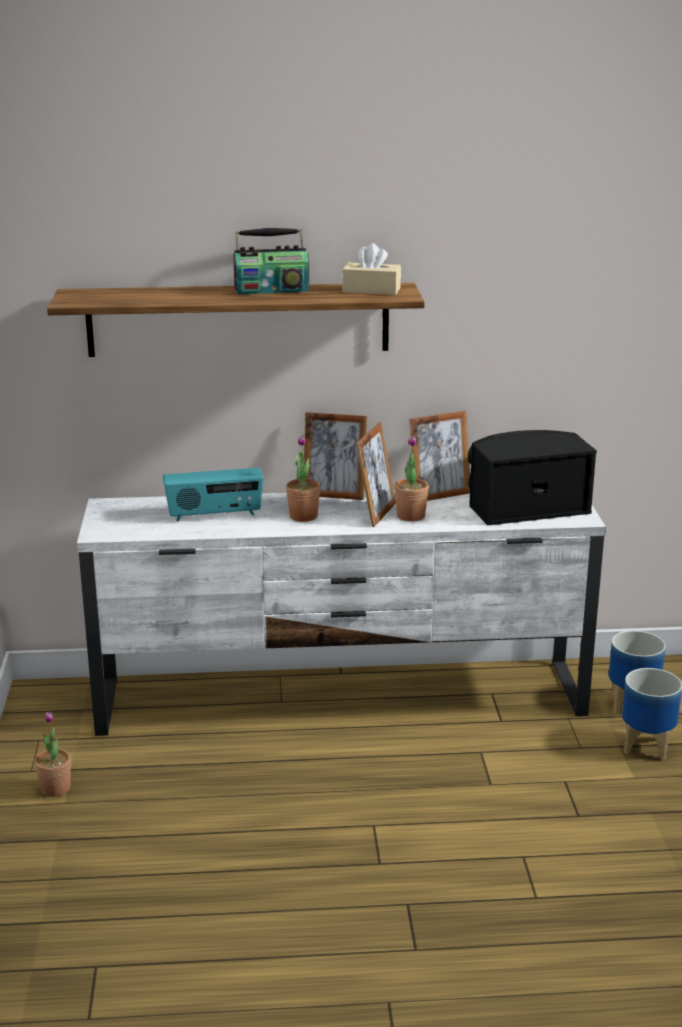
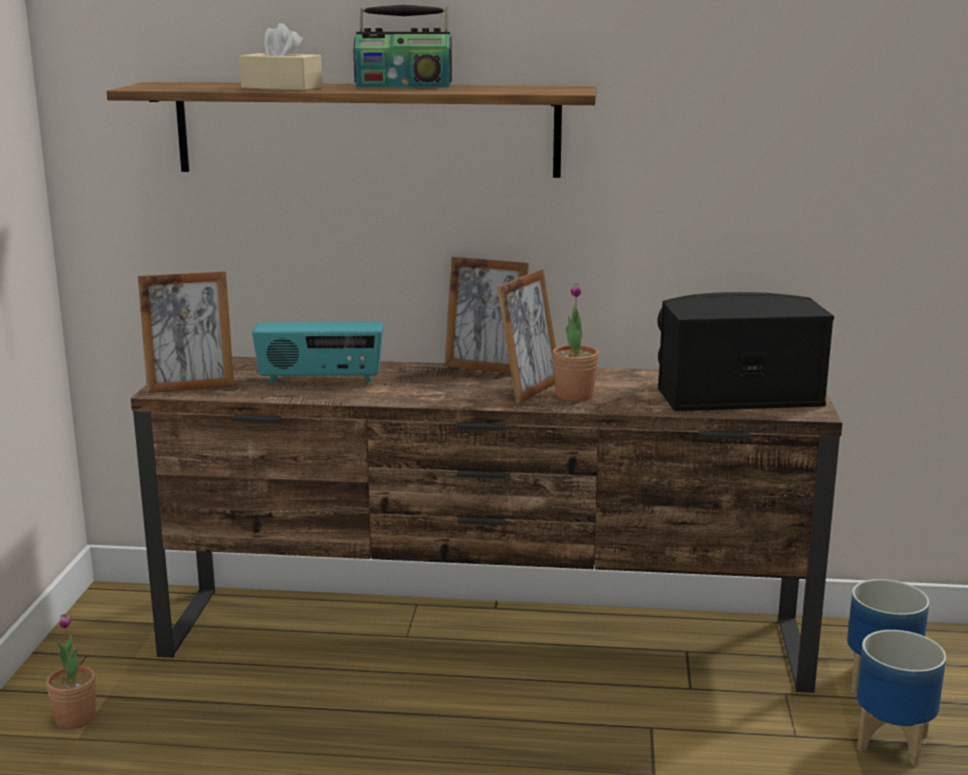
camera: 10 degrees right, 5 degrees down
(303, 516) = (432, 387): potted plant -> none
(343, 698) = (487, 639): white tv stand -> brown tv stand
(371, 290) = (532, 88): beige tissue box -> beige tissue box (281, 87)
(439, 495) = (622, 375): picture frame -> picture frame (191, 386)

